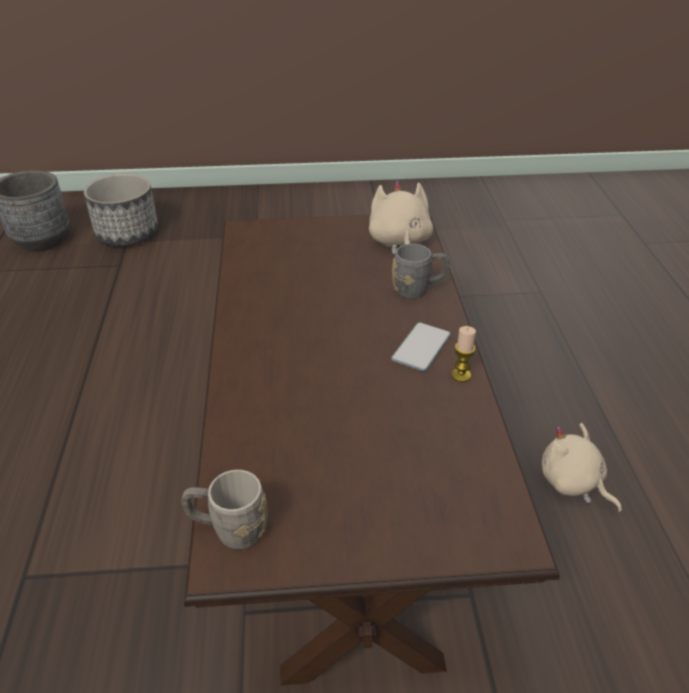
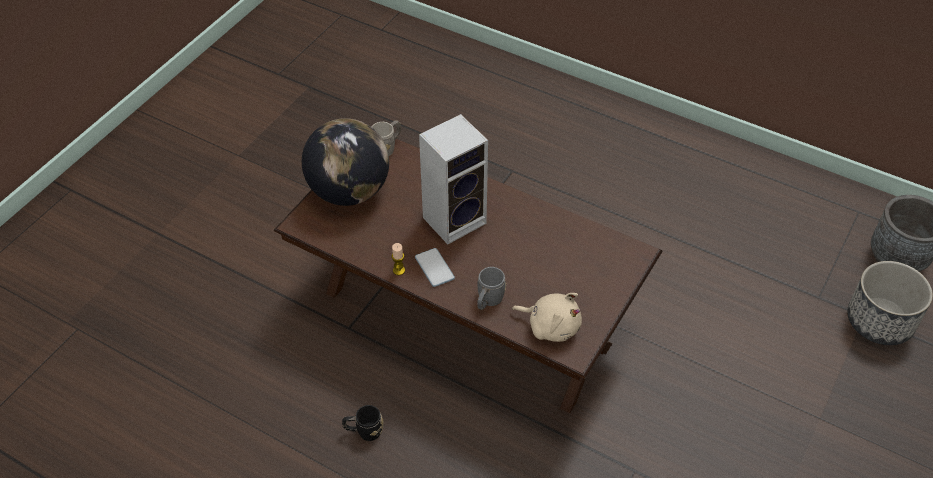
camera: 125 degrees right, 10 degrees up
(320, 369) = (455, 219): none -> speaker
(379, 517) = (349, 191): none -> globe
(573, 483) = (364, 432): beige plush toy -> black mug

